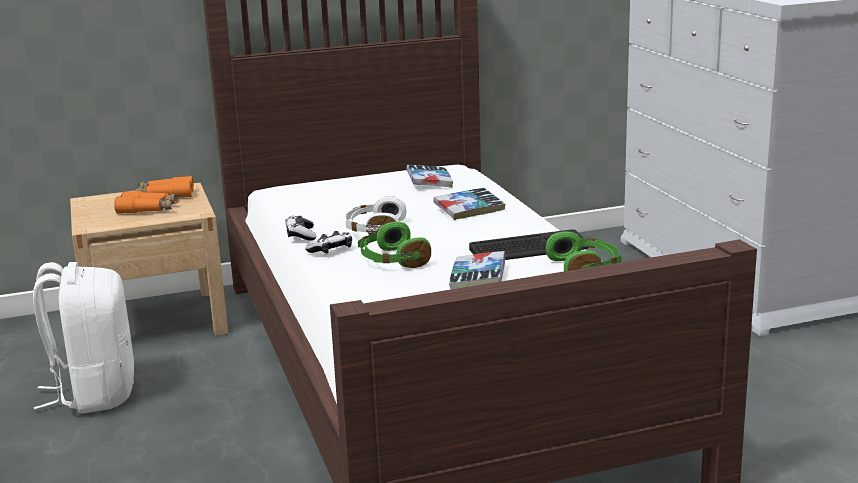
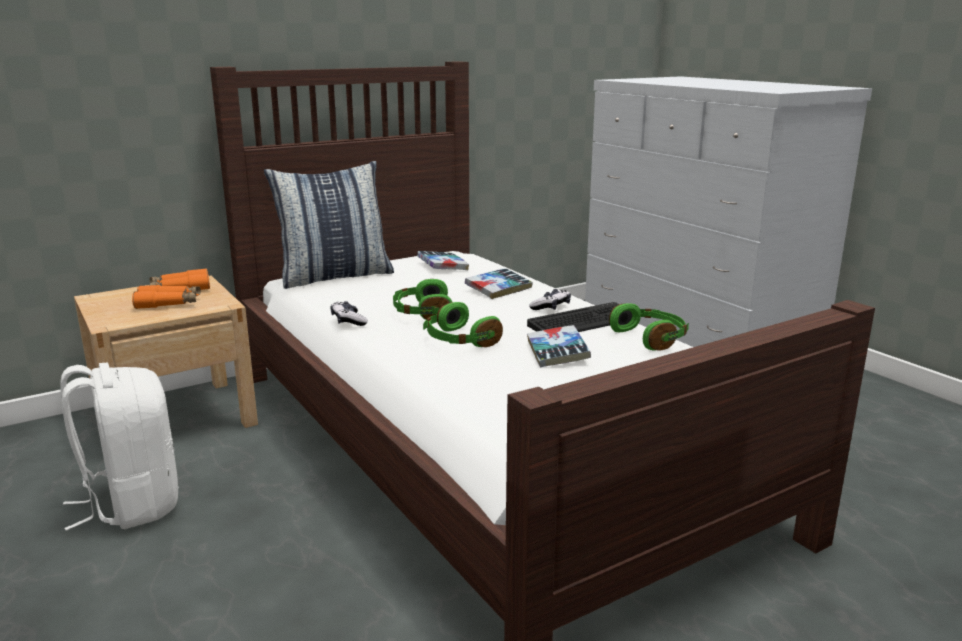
camera: 15 degrees left, 0 degrees up
(315, 189) = (335, 276): none -> pillow
(331, 250) = (389, 334): game controller -> game controller (551, 307)
(375, 231) = (422, 313): white headphones -> green headphones

